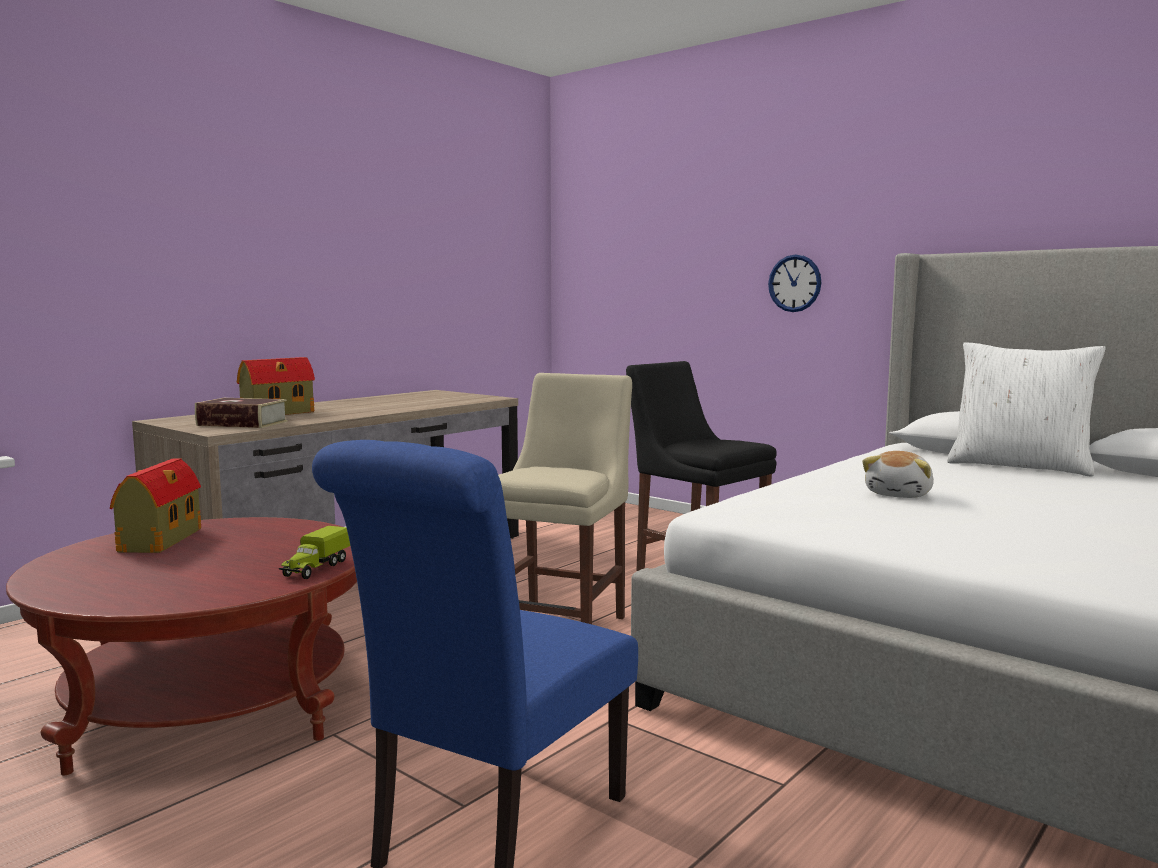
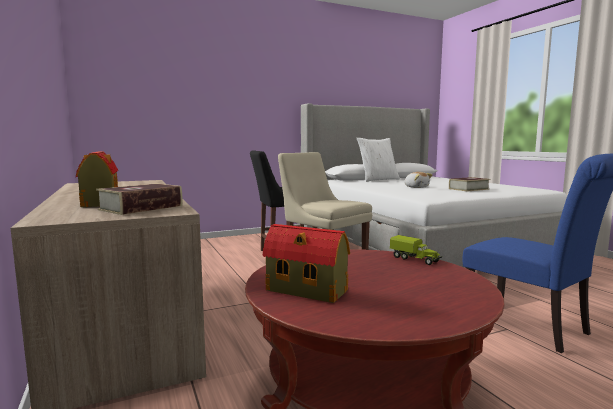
camera: 65 degrees left, 0 degrees up
(794, 283) = (249, 114): wall clock -> none
(991, 531) = (468, 189): none -> book

